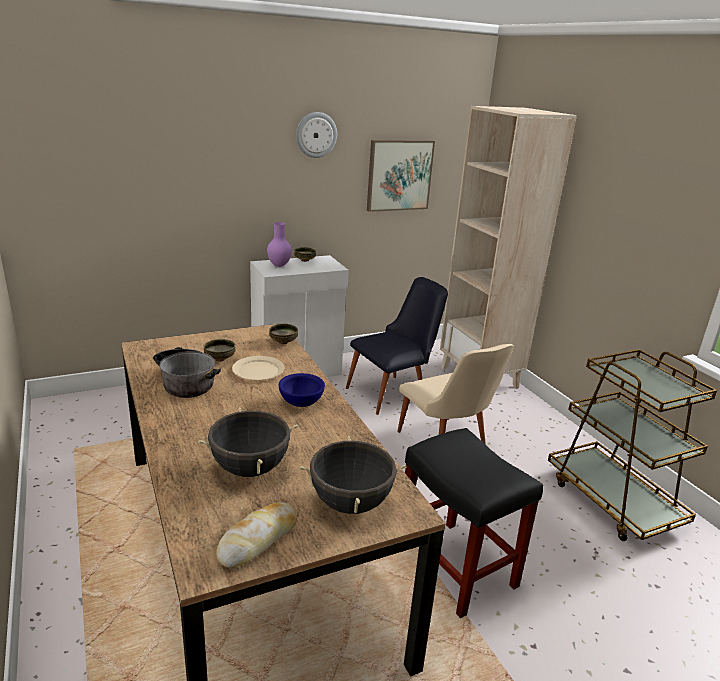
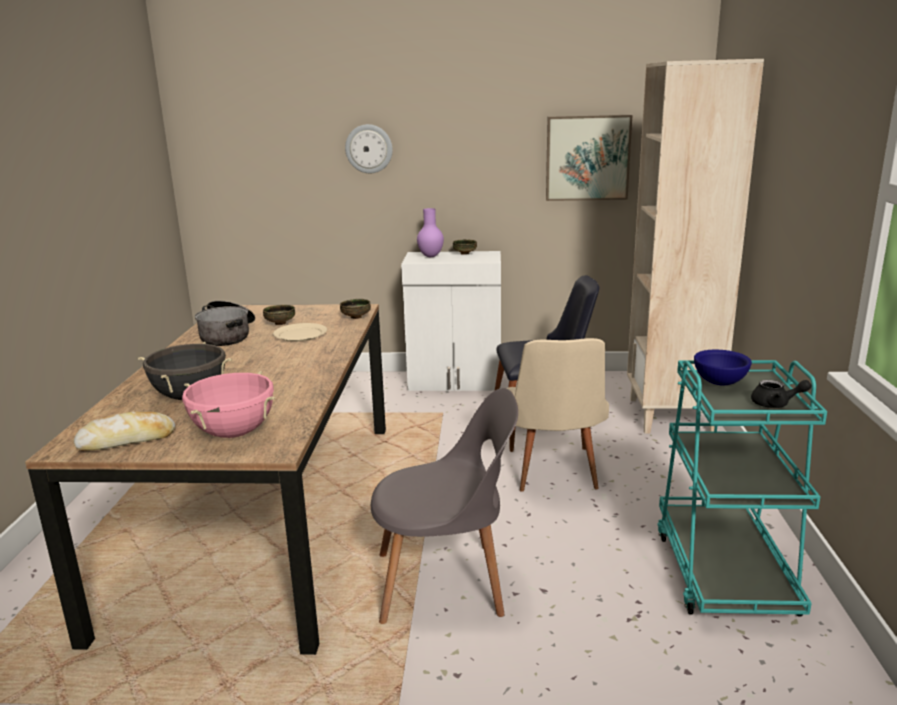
camera: 30 degrees right, 5 degrees down
(301, 402) = (302, 361): blue bowl -> blue bowl (720, 382)
(316, 135) = (479, 113): wall clock -> wall clock (369, 149)
(350, 503) = (234, 433): black cooking pot -> pink cooking pot
(457, 568) = (446, 583): black stool -> grey chair
(613, 501) = (723, 571): brown cart -> turquoise cart
(673, 387) = (775, 404): none -> black teapot

